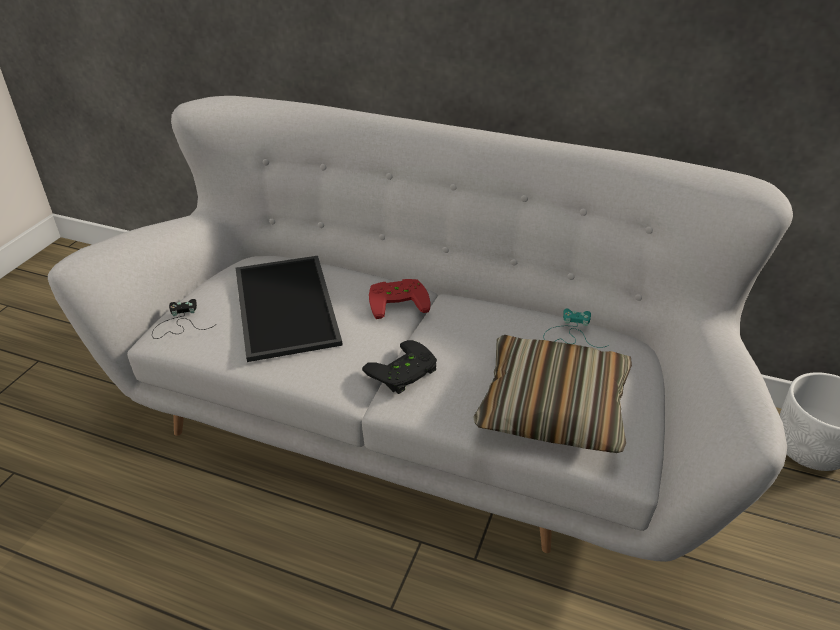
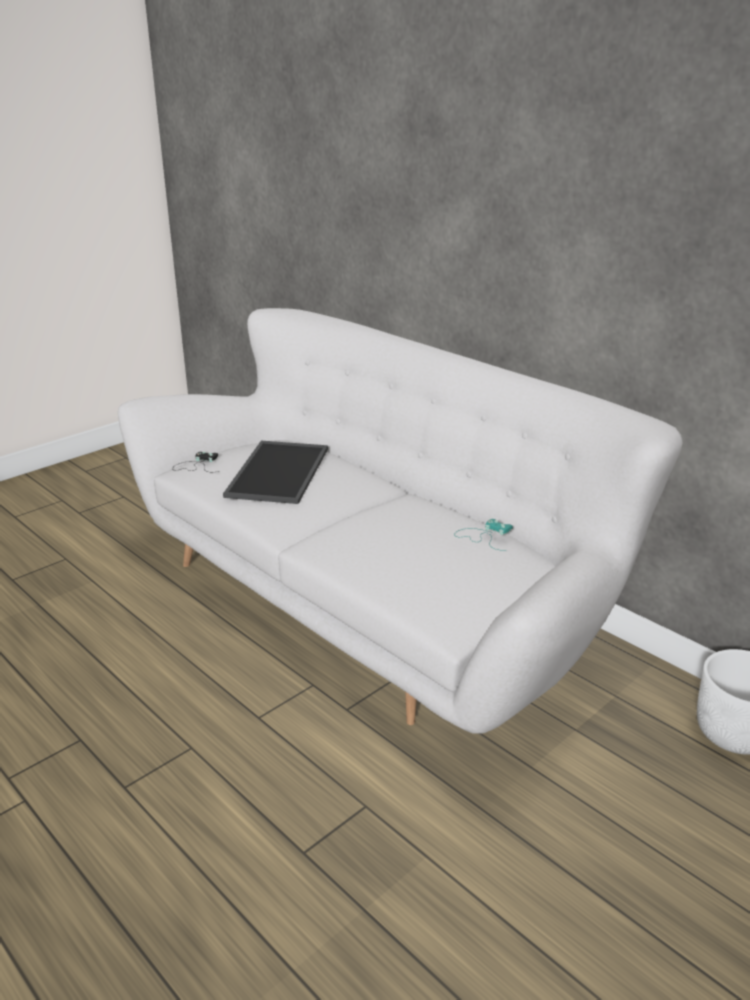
camera: 25 degrees right, 10 degrees down
(398, 300) = (366, 487): red game controller -> none
(404, 373) = (329, 531): black game controller -> none
(552, 407) = (424, 579): pillow -> none

